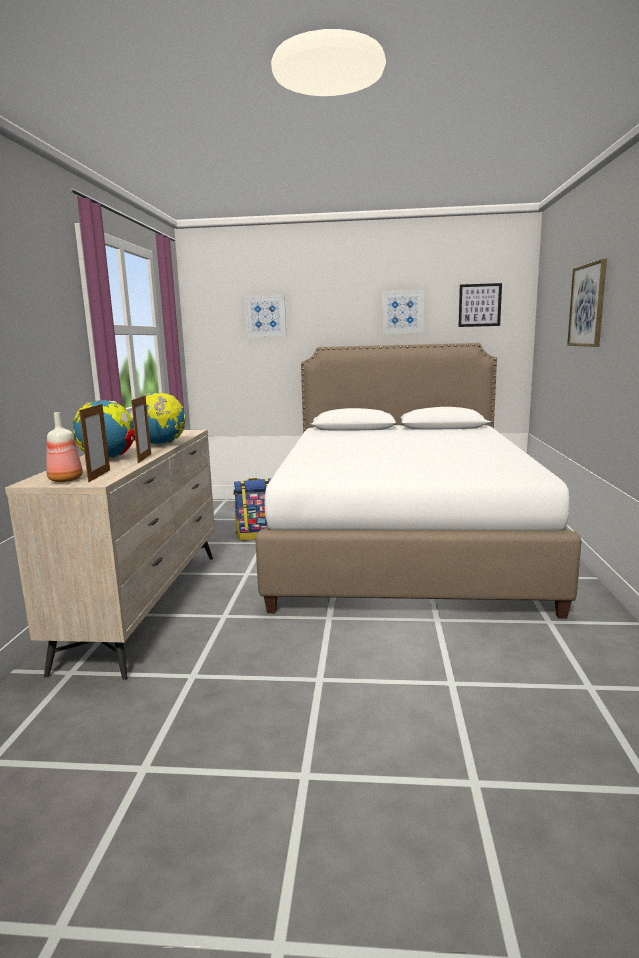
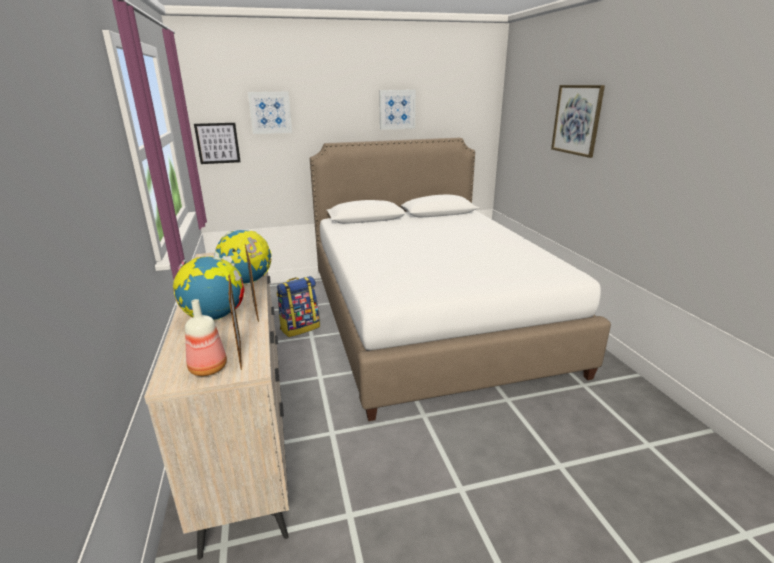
camera: 20 degrees left, 10 degrees up
(479, 305) = (460, 104): picture -> picture (217, 143)

